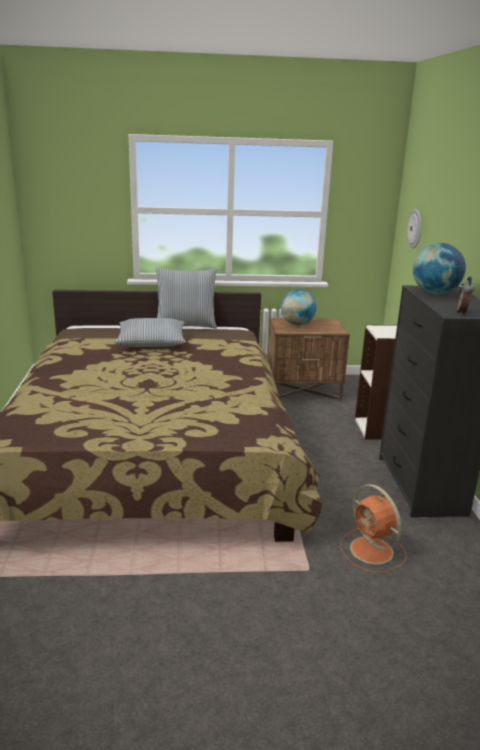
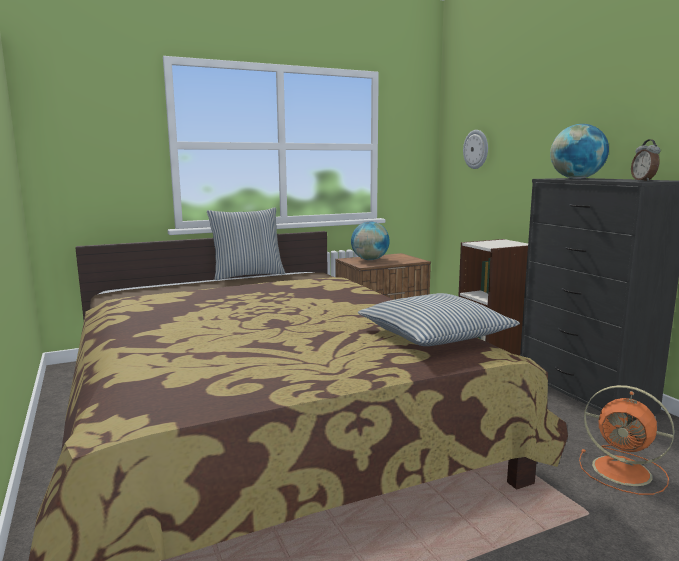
camera: 20 degrees left, 10 degrees down
(151, 342) = (230, 289): pillow -> pillow (434, 335)

